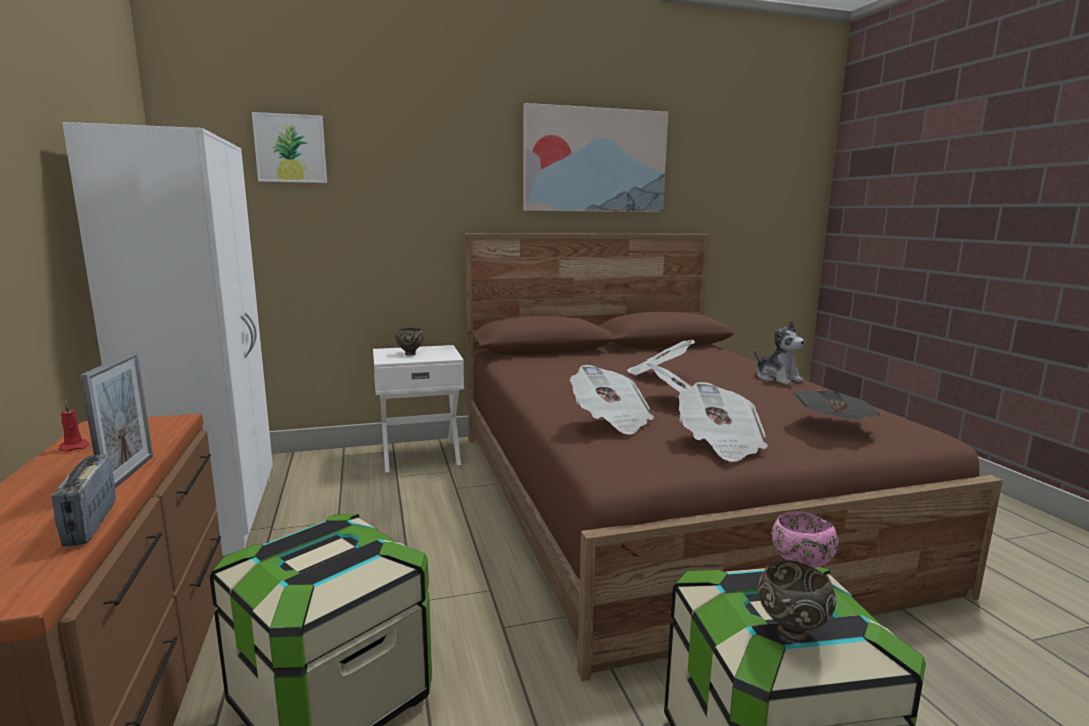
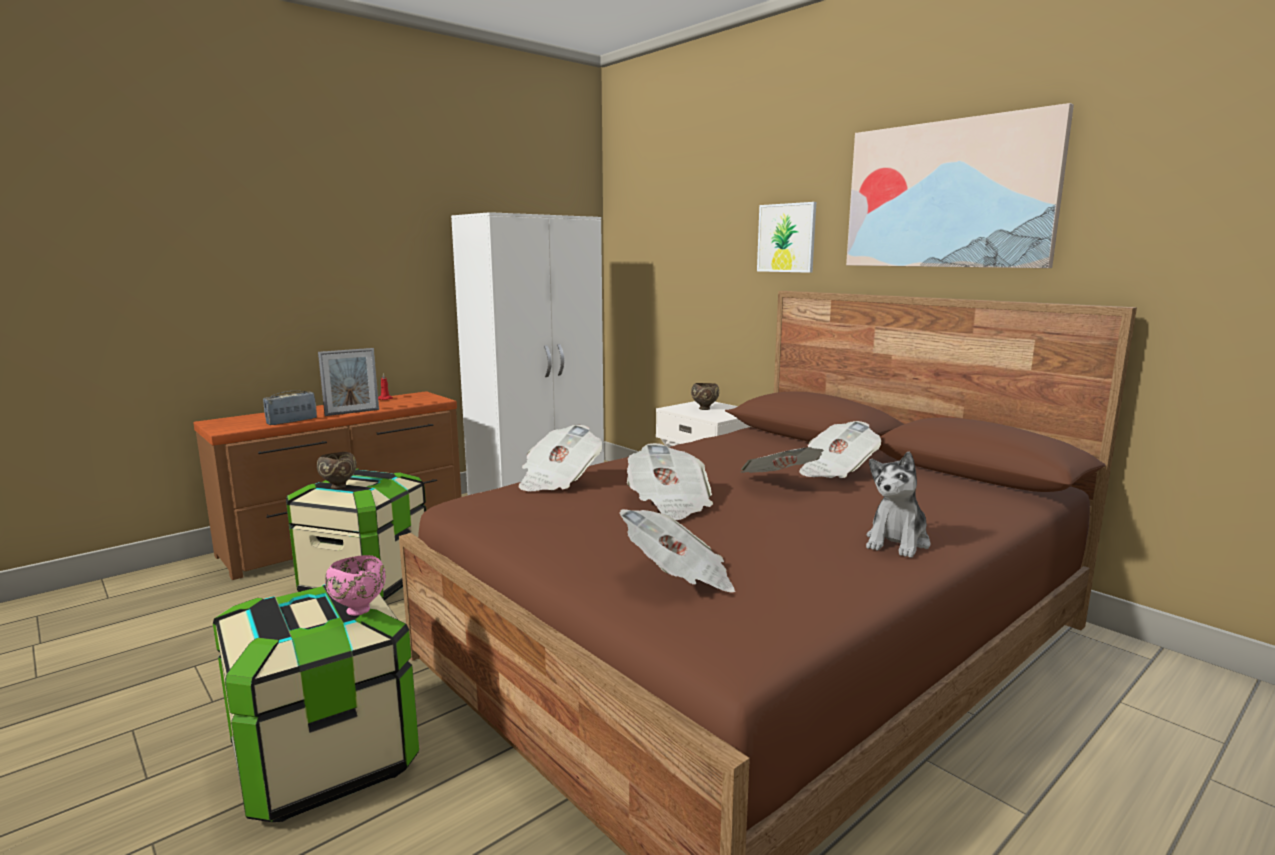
camera: 65 degrees right, 0 degrees up
(290, 148) = (670, 211): picture -> picture (786, 238)
(720, 444) = (547, 527): newspaper -> newspaper (835, 470)
(790, 631) = (264, 609): brown bowl -> brown bowl (339, 486)

